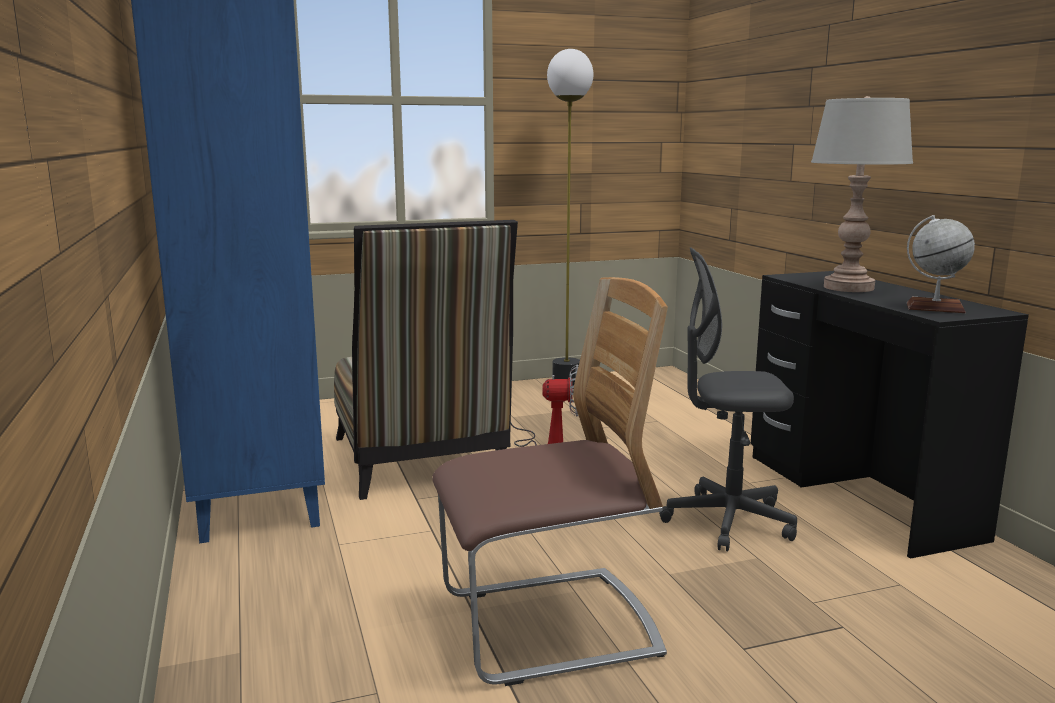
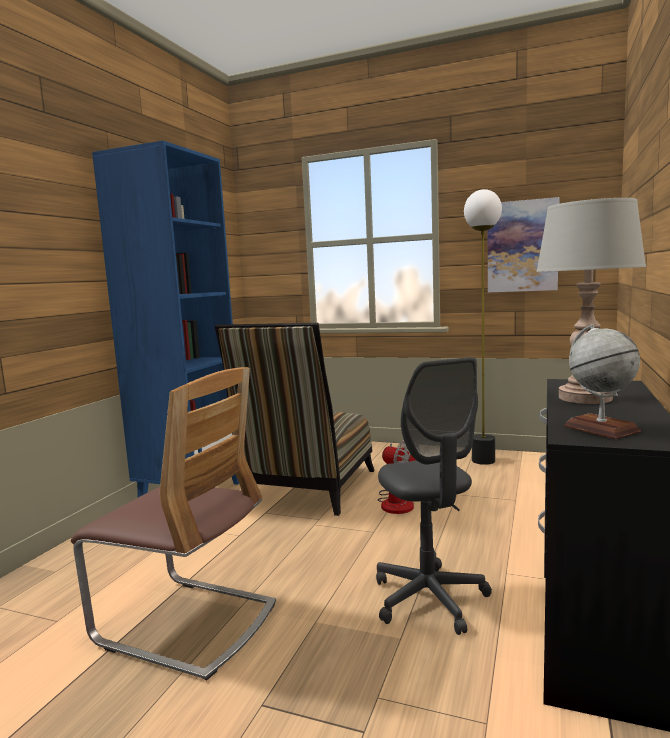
camera: 40 degrees right, 5 degrees down
(591, 123) = (522, 246): none -> picture
(728, 521) = (429, 599): grey office chair -> grey office chair turned 150 degrees counterclockwise

